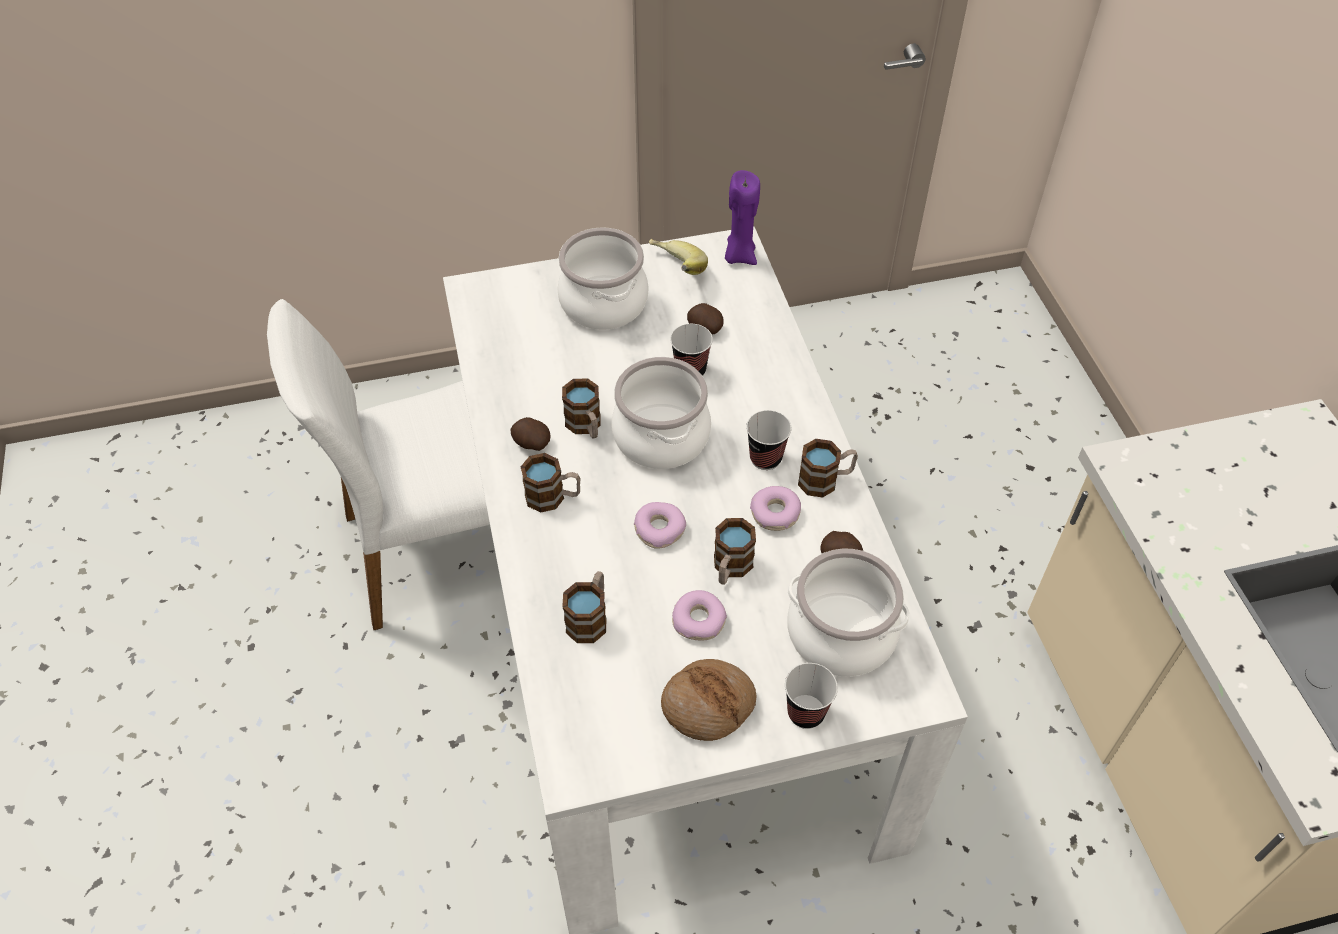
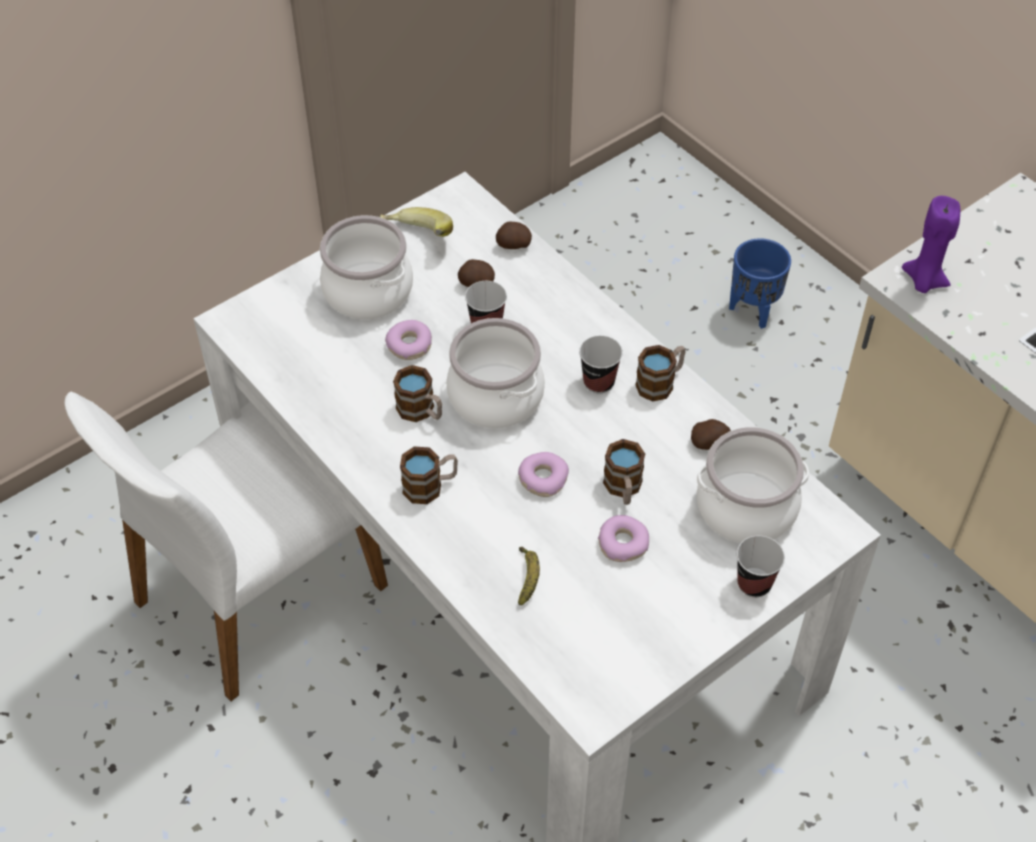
camera: 25 degrees left, 0 degrees up
(531, 443) = (379, 445): potato -> potato (513, 245)
(590, 617) = (528, 578): mug -> banana
(708, 704) = (671, 610): bread -> none
(739, 256) = (468, 204): purple candle -> purple candle (923, 281)
(775, 514) = (635, 427): donut -> donut (410, 345)
(1026, 458) = (754, 310): none -> blue planter

